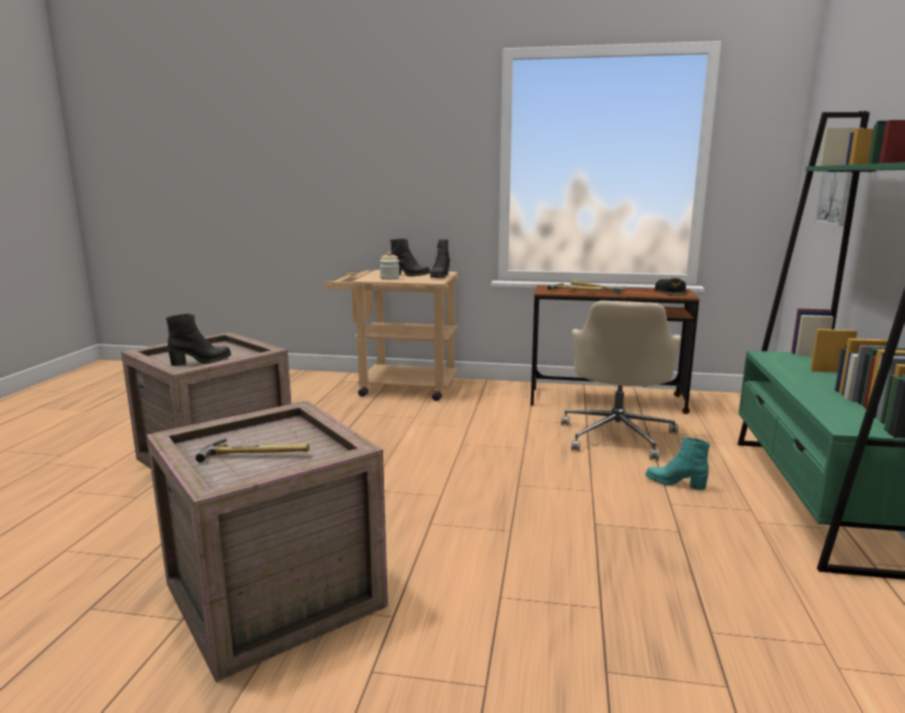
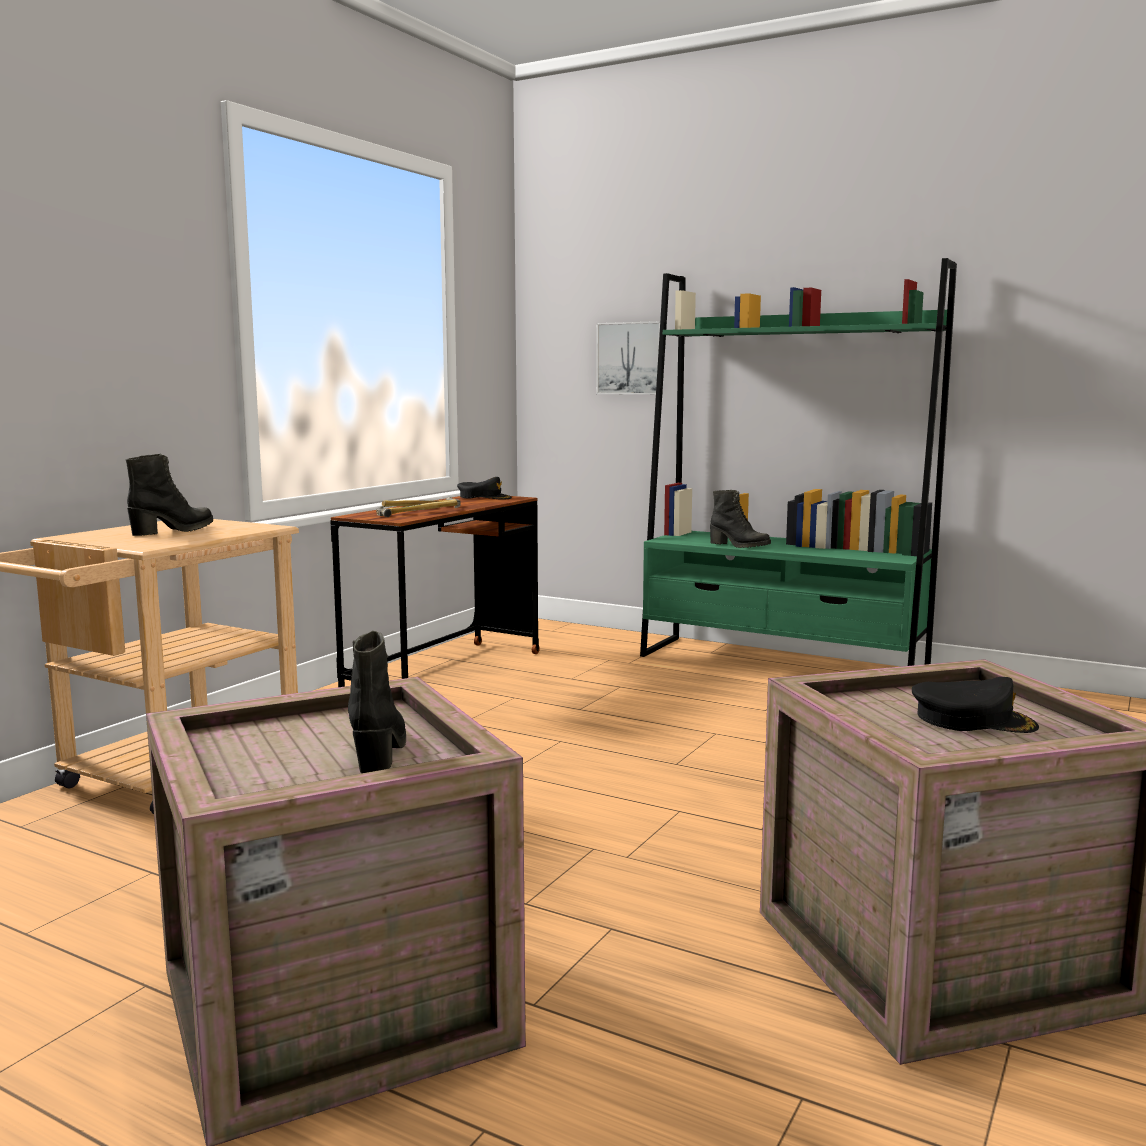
camera: 70 degrees left, 5 degrees down
(256, 453) = (972, 720): hammer -> black cap
(389, 278) = (180, 538): jar -> none
(439, 277) = (235, 523): black boot -> black boot (739, 546)
(617, 435) = (569, 692): beige office chair -> none
(675, 483) = (718, 698): turquoise boot -> none

